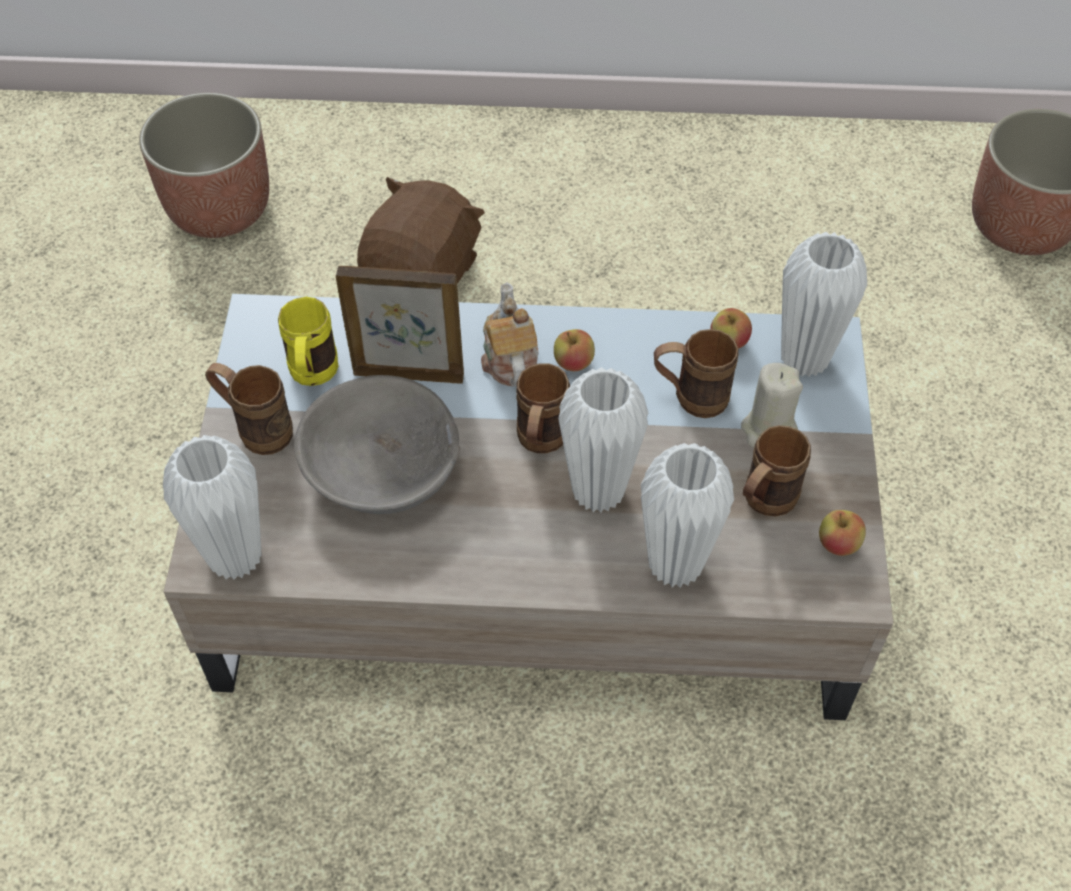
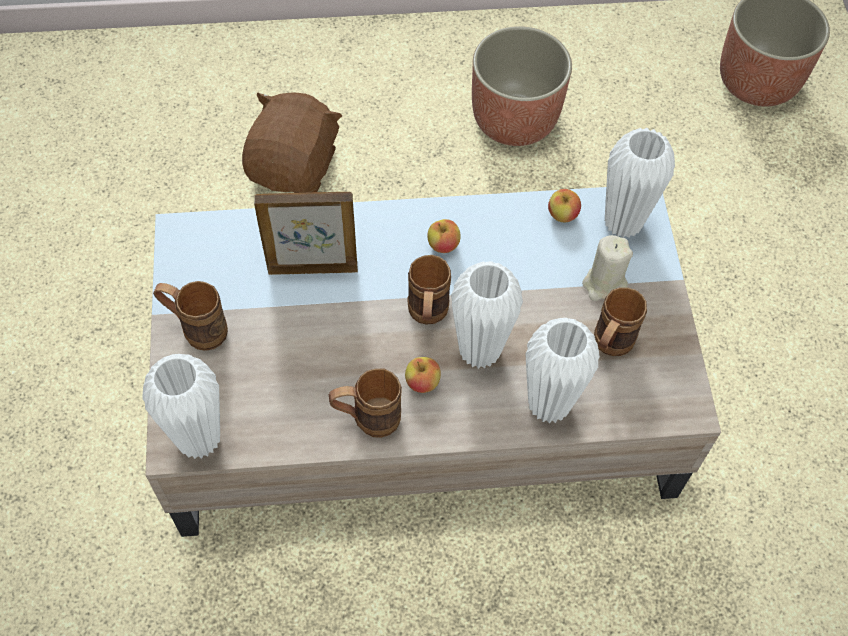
camera: 10 degrees left, 5 degrees up
(220, 208) = (116, 126): planter -> planter (514, 119)
(312, 377) = (234, 279): yellow mug -> none
(381, 467) = (304, 350): grey bowl -> none
(509, 358) = (391, 247): teapot -> none
(689, 398) = (539, 265): brown mug -> brown mug (366, 419)
(838, 544) = (670, 373): apple -> apple (422, 382)

